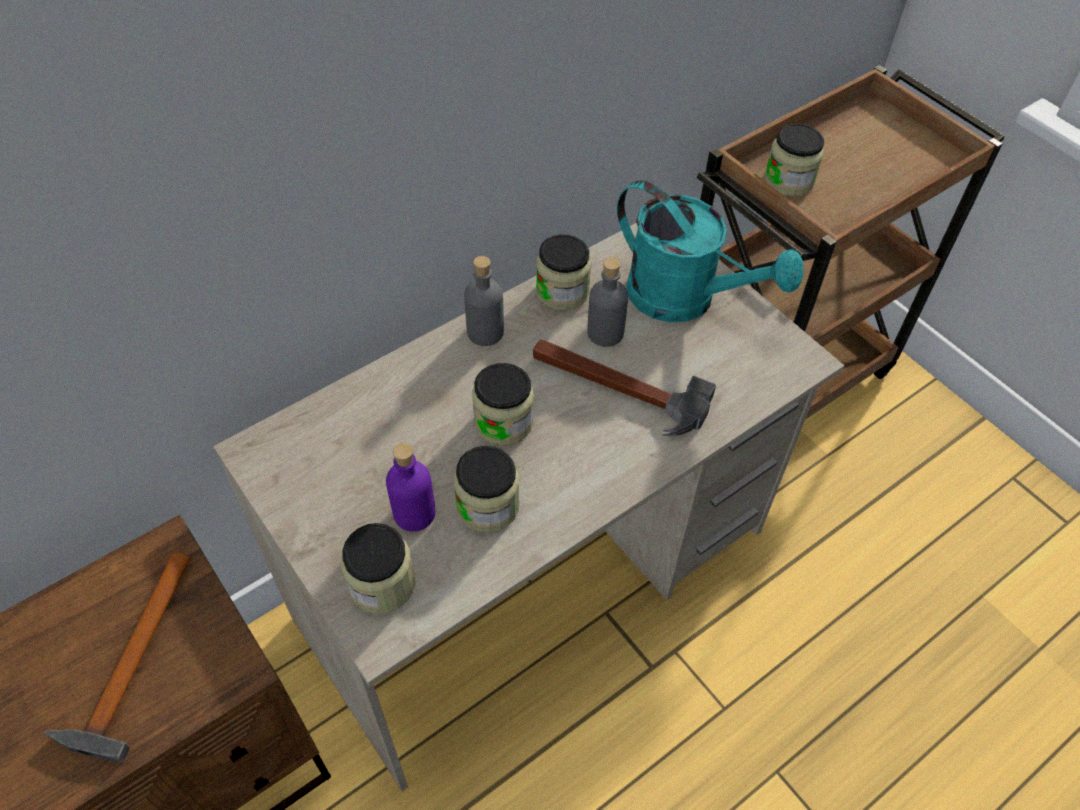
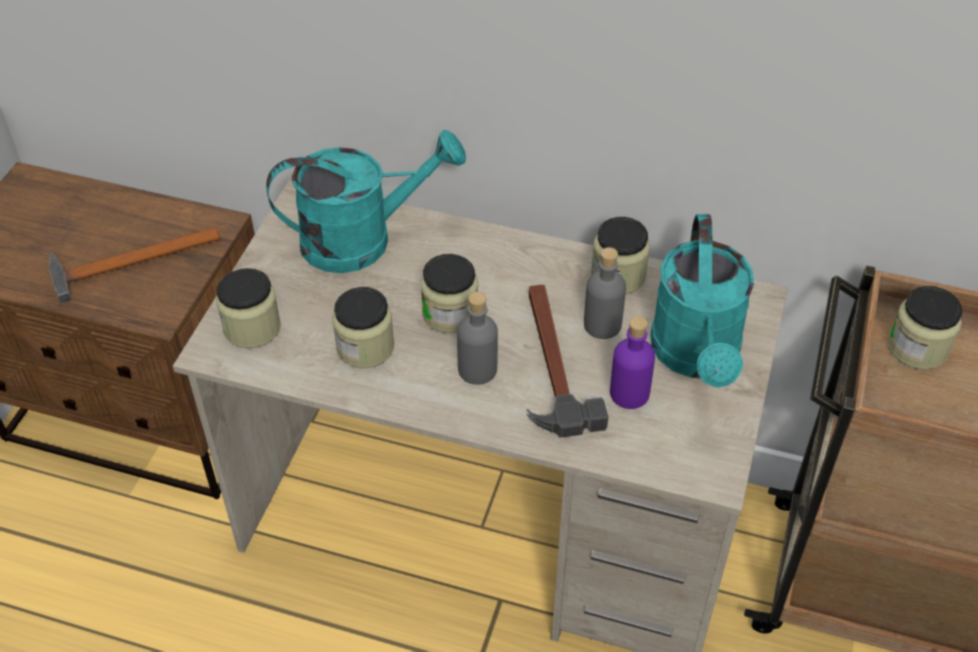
camera: 55 degrees right, 5 degrees down
(353, 433) = (363, 239): none -> turquoise watering can
(414, 513) = (323, 311): purple bottle -> purple bottle (629, 393)
(485, 332) = (527, 254): grey bottle -> grey bottle (477, 369)

